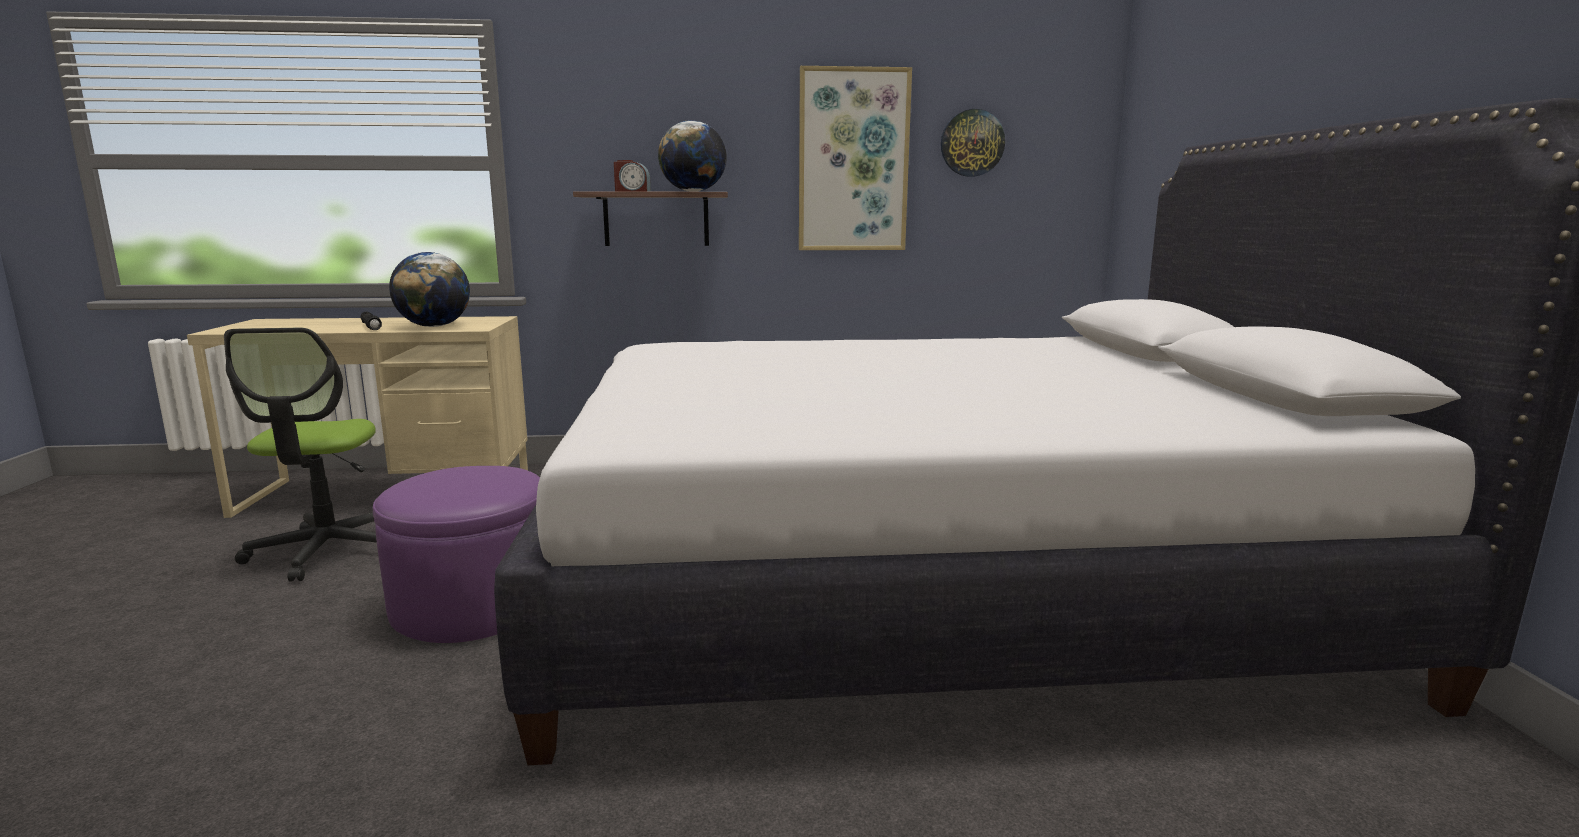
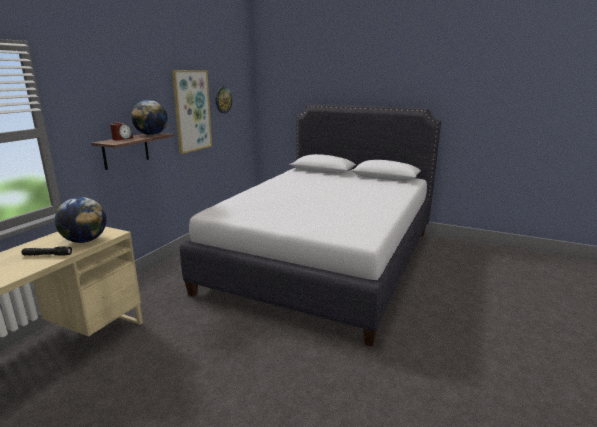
camera: 60 degrees left, 5 degrees up
(327, 551) = (123, 384): office chair -> none
(474, 604) = (247, 343): purple ottoman -> none

